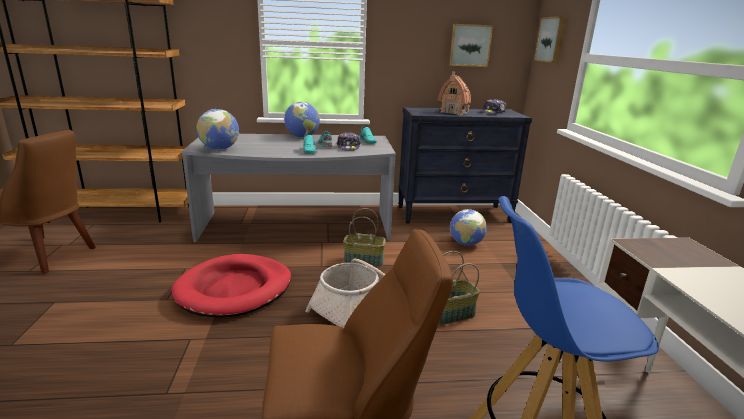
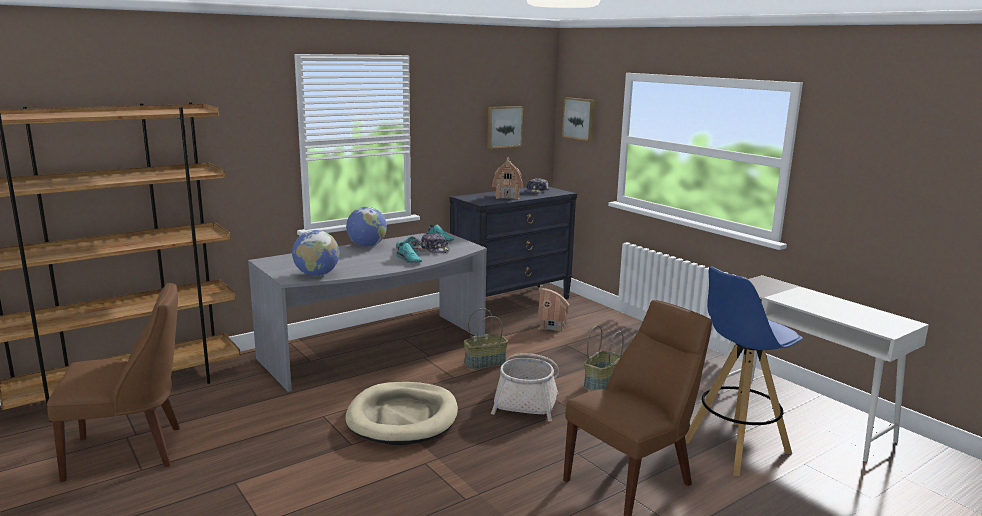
camera: 30 degrees left, 5 degrees down
(235, 289) = (403, 417): red dog bed -> beige dog bed
(466, 243) = (552, 326): globe -> toy house

